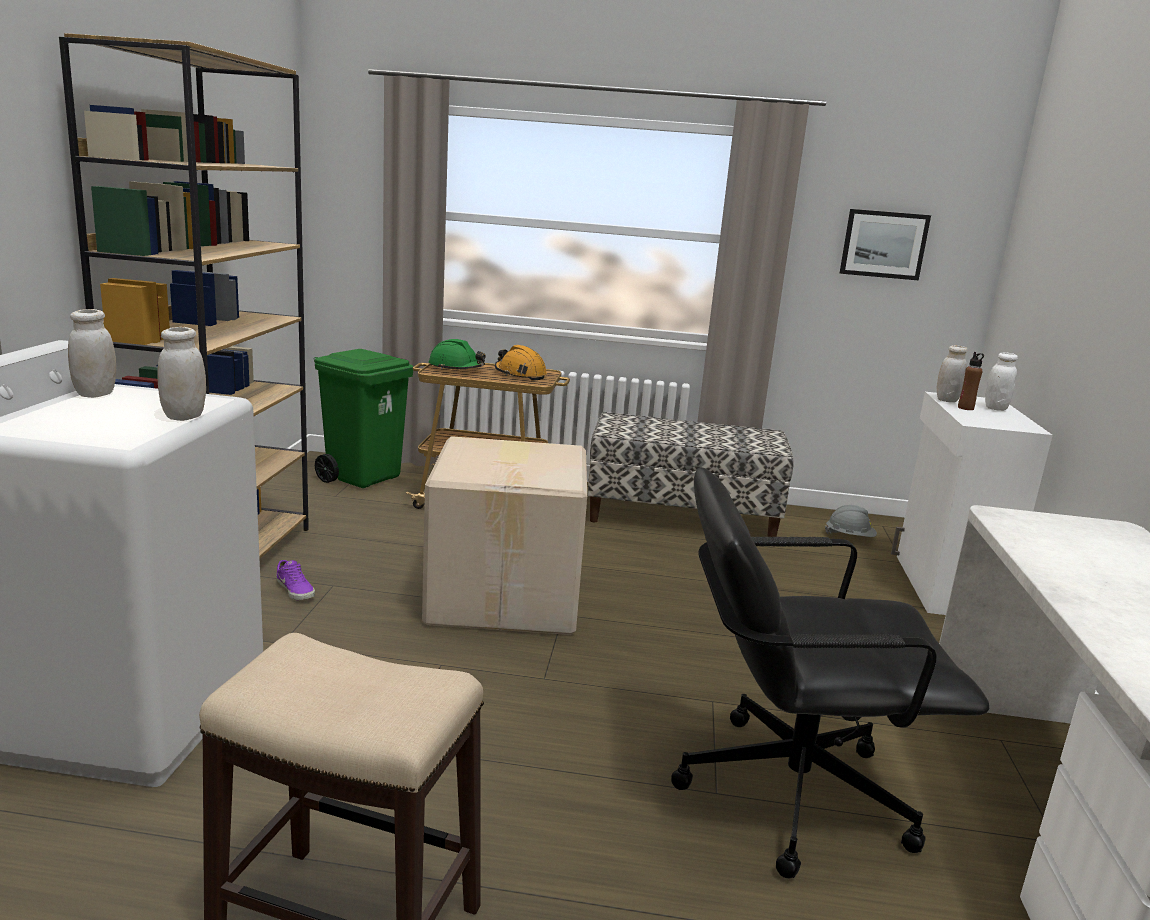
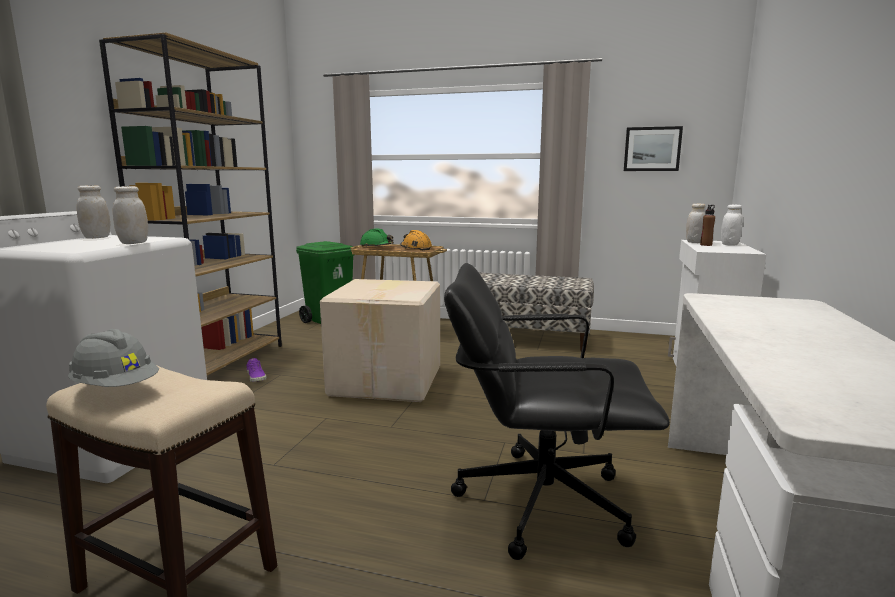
camera: 10 degrees right, 5 degrees down
(849, 537) = (641, 348): grey hard hat -> grey hard hat (116, 388)

